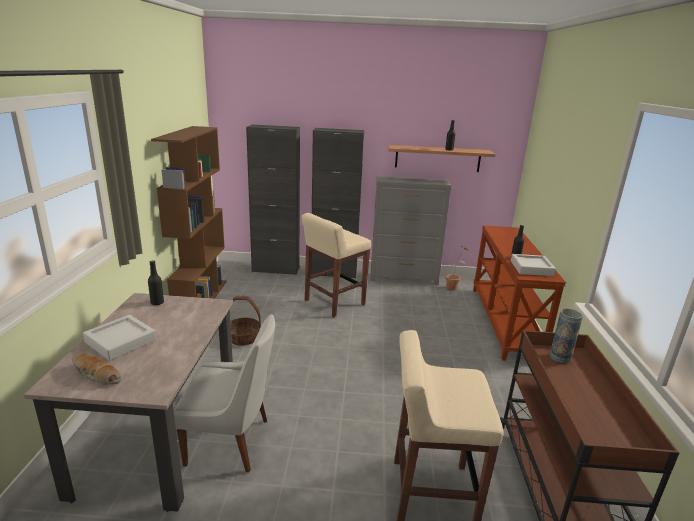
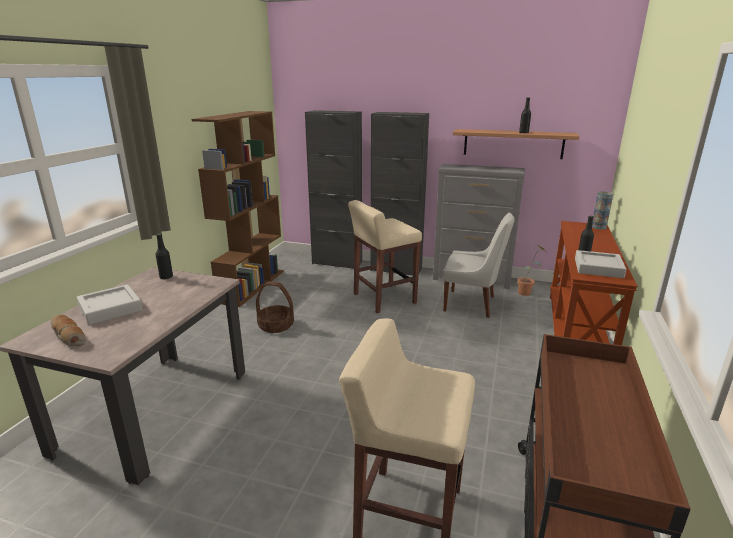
camera: 15 degrees right, 0 degrees up
(232, 442) = (219, 425): white chair -> white chair (472, 304)
(560, 357) = (586, 371): vase -> vase (598, 227)

